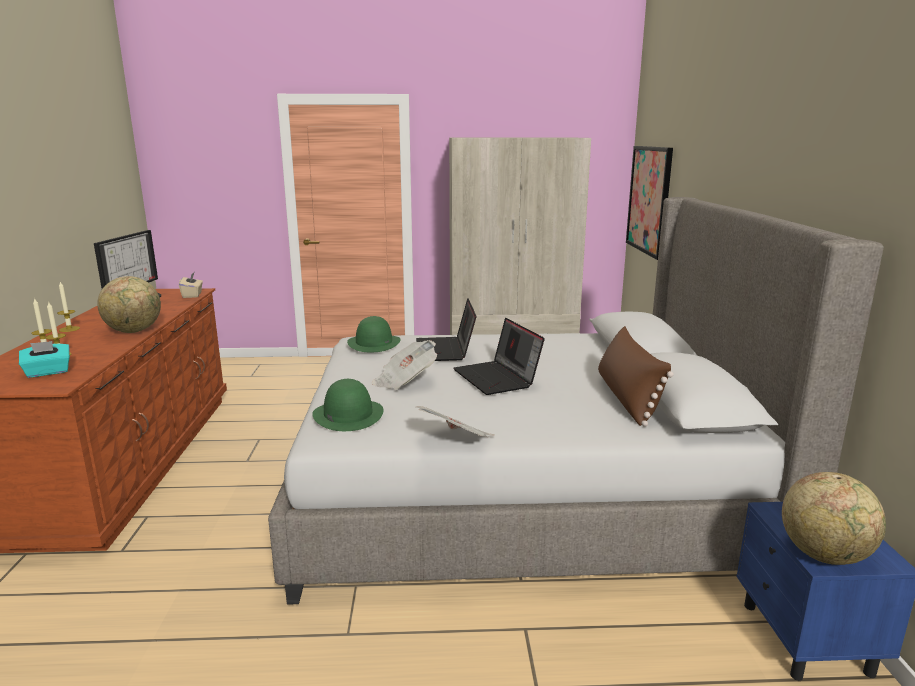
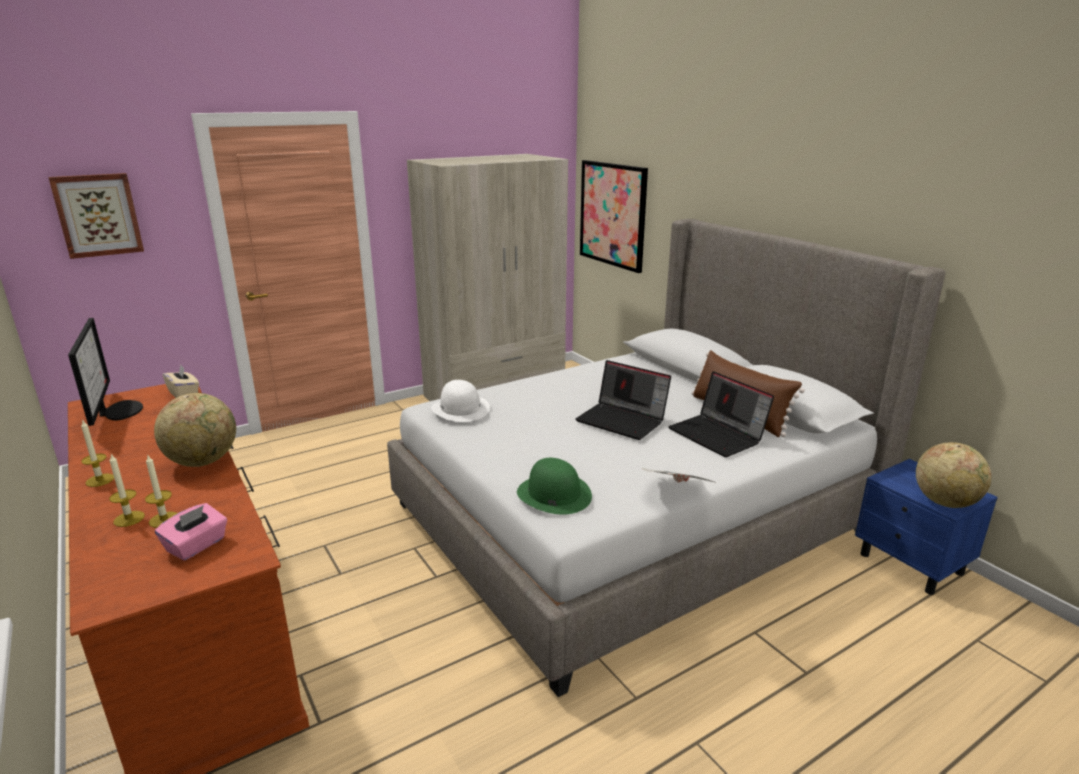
camera: 30 degrees left, 5 degrees up
(48, 372) = (197, 546): turquoise tissue box -> pink tissue box
(206, 167) = (98, 215): none -> picture
(374, 343) = (460, 409): green hat -> white hat
(404, 381) = (549, 444): newspaper -> none
(445, 350) = (540, 401): laptop -> laptop (718, 435)

